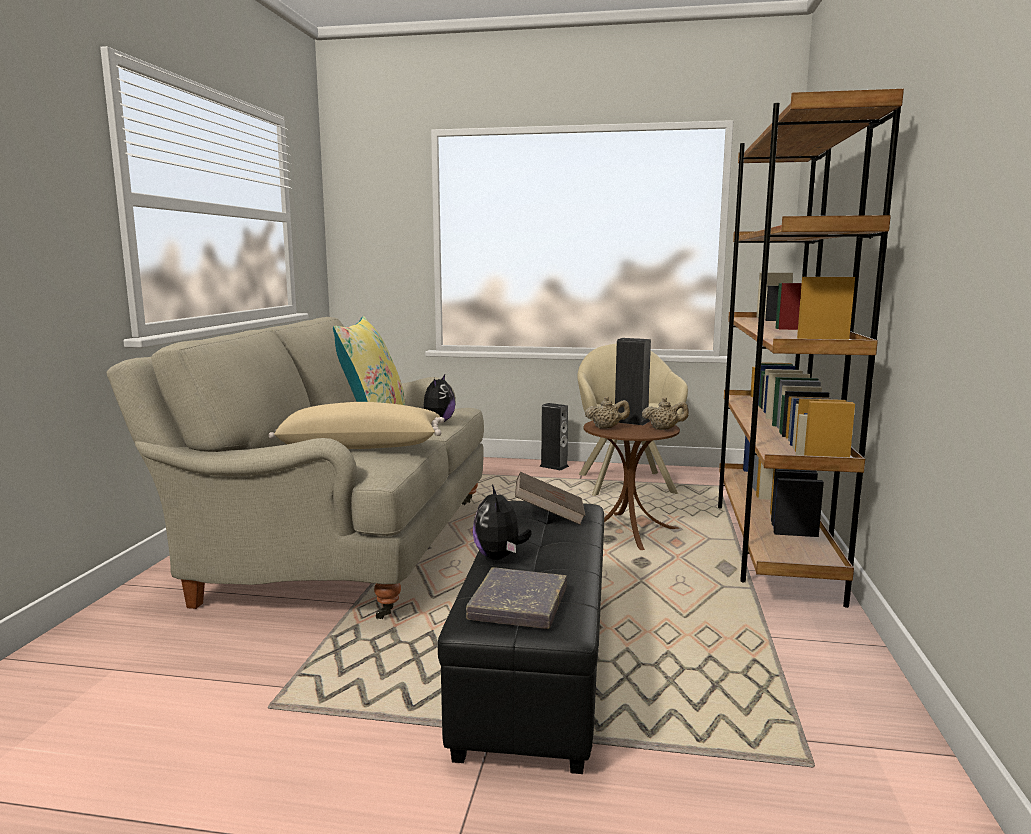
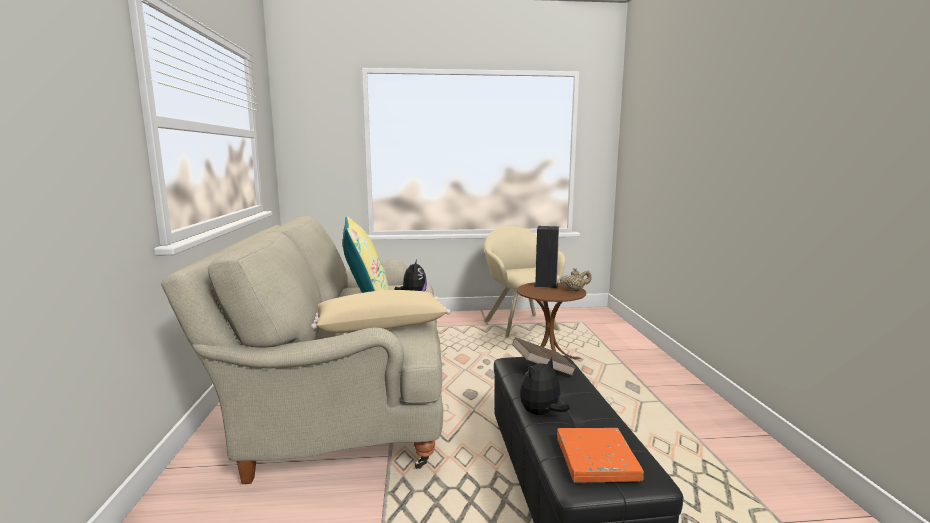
camera: 15 degrees left, 0 degrees up
(499, 557) = (541, 414): plush toy -> plush toy turned 75 degrees clockwise
(518, 605) = (596, 459): grey book -> orange book
(554, 466) = (462, 316): speaker -> none
(606, 428) = (535, 292): beige teapot -> none
(771, 544) = (645, 364): brown bookcase -> none

